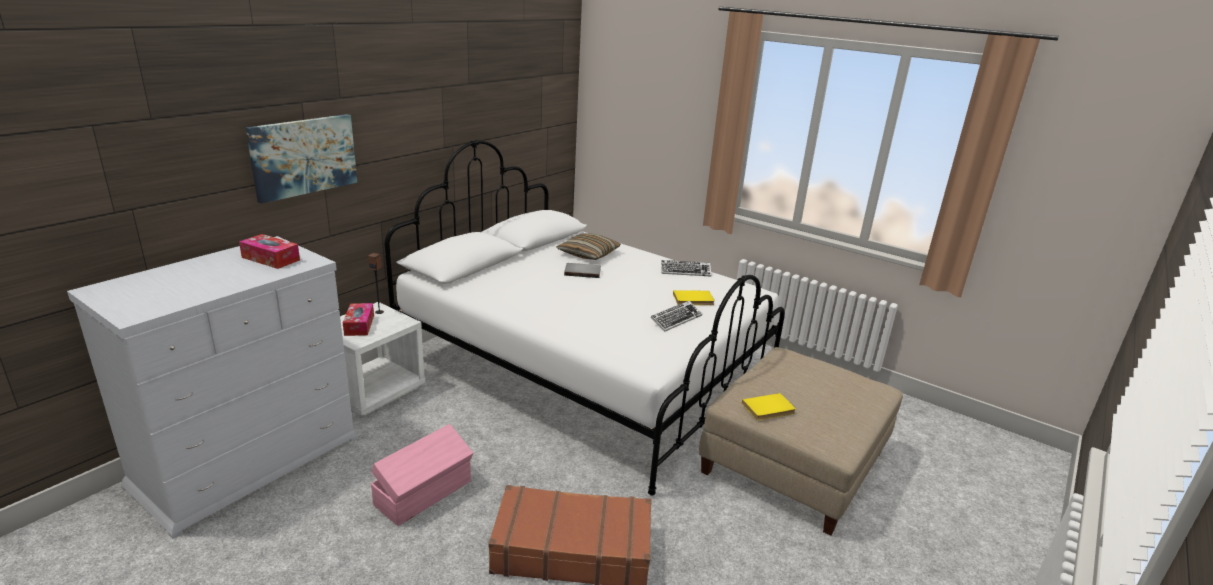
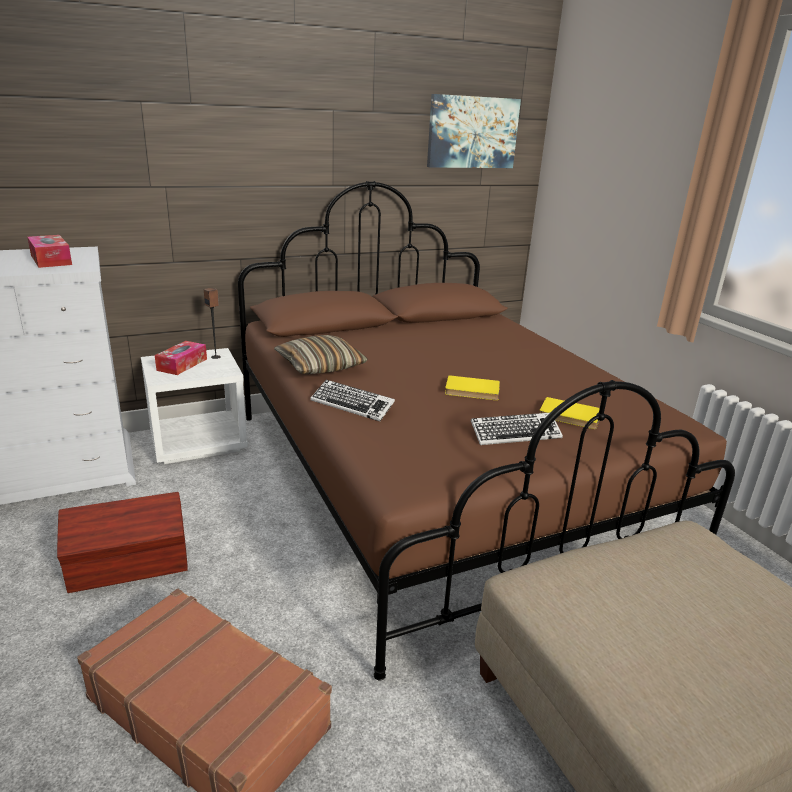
camera: 30 degrees right, 0 degrees up
(303, 156) = (139, 164): picture -> picture (472, 132)
(425, 493) = (130, 566): pink storage box -> brown storage box
(582, 271) = (451, 354): grey book -> none
(585, 369) = (438, 482): white bed -> brown bed
(588, 254) = (481, 338): pillow -> pillow (320, 365)
(685, 271) = (595, 380): keyboard -> keyboard (352, 405)
(769, 409) = (583, 614): yellow book -> yellow book (472, 391)

